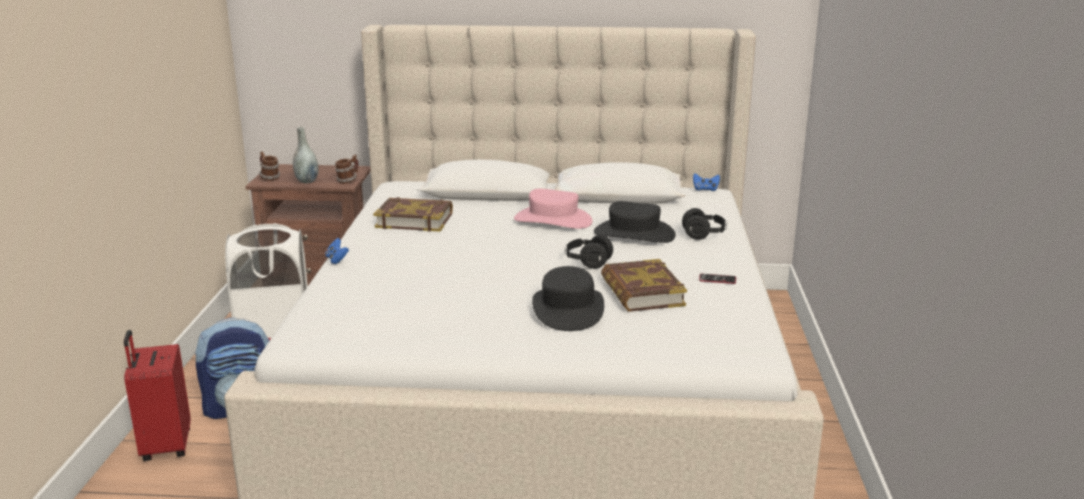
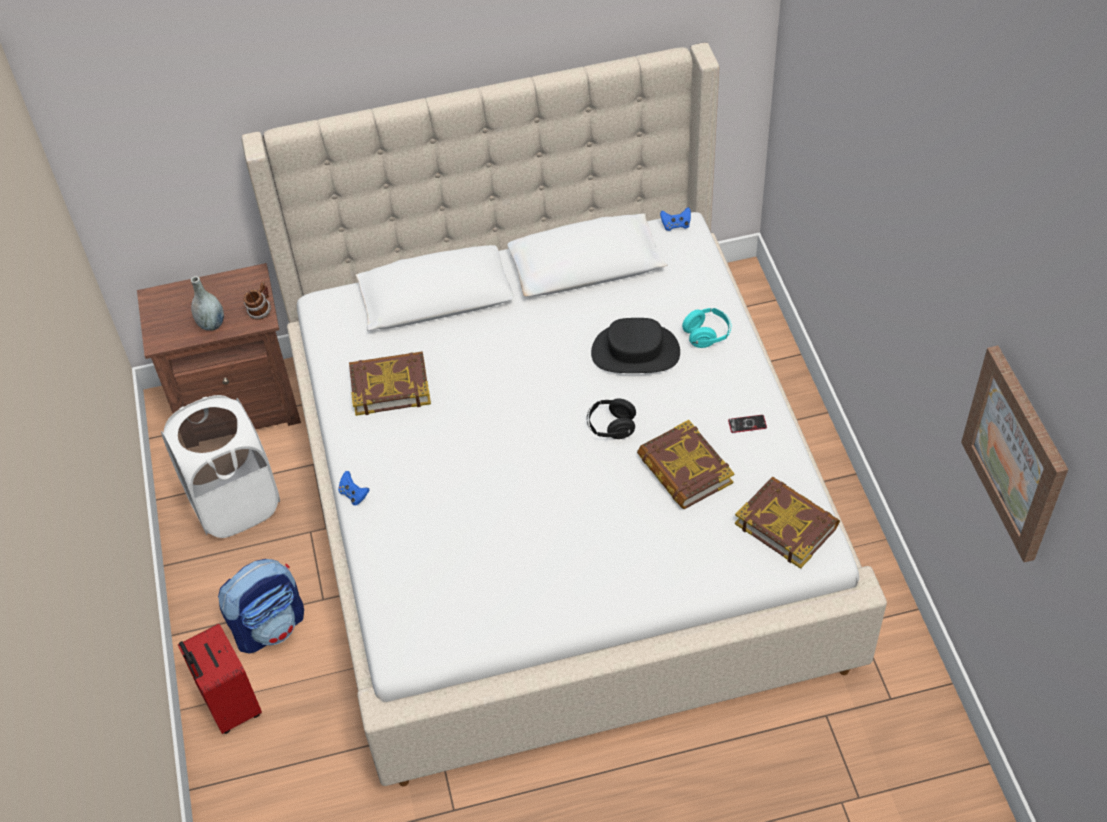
camera: 15 degrees left, 30 degrees up
(269, 178) = (161, 328): mug -> none
(553, 220) = (539, 345): pink hat -> none
(568, 309) = (627, 522): black hat -> none
(704, 235) = (707, 335): black headphones -> turquoise headphones
(728, 336) = (786, 525): none -> book
(974, 161) = (1016, 453): none -> picture

